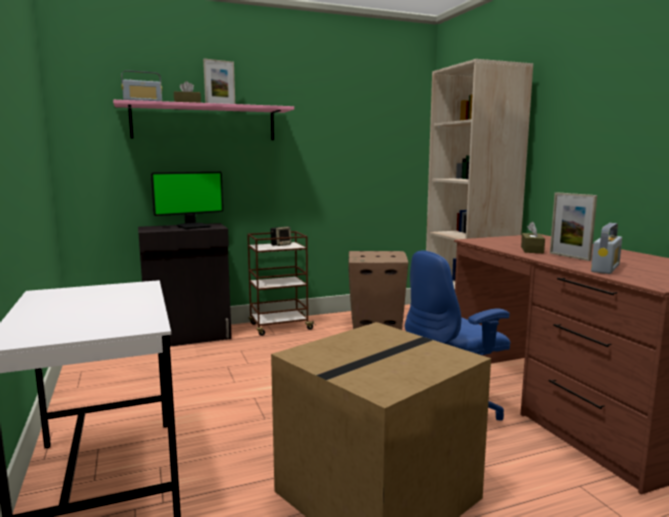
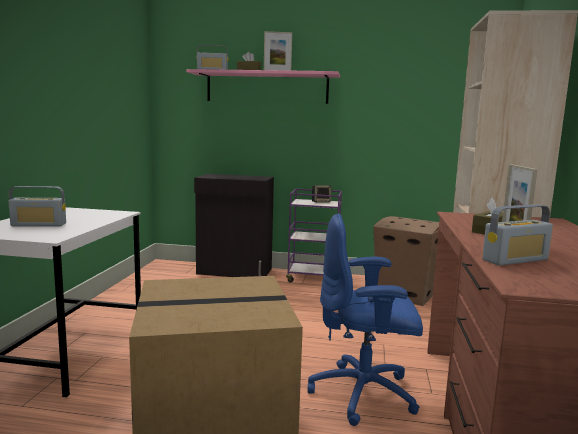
camera: 30 degrees right, 0 degrees up
(79, 315) = (39, 225): none -> radio
(193, 226) = (244, 177): monitor -> none
(279, 327) = (313, 278): brown cart -> purple cart

